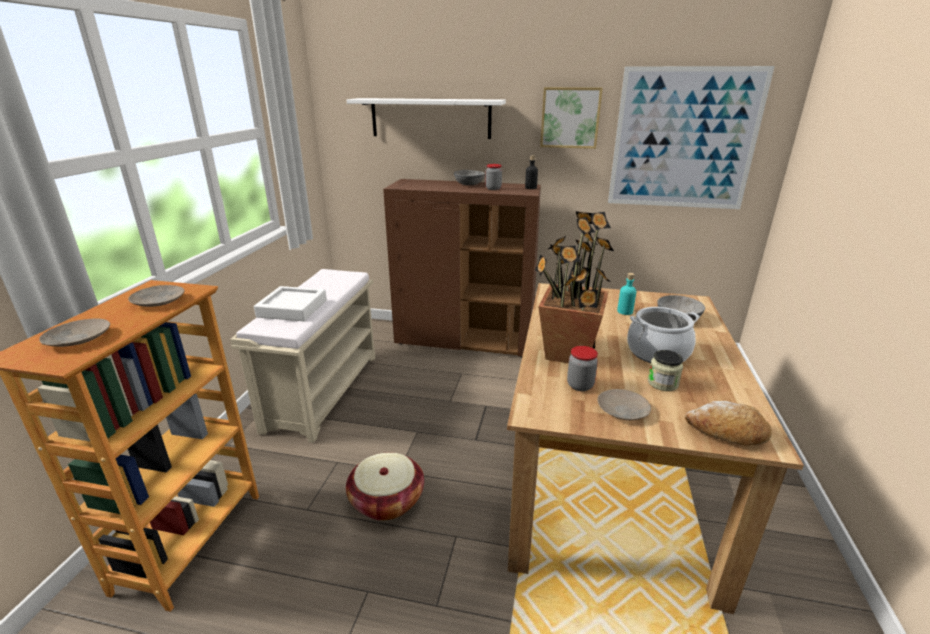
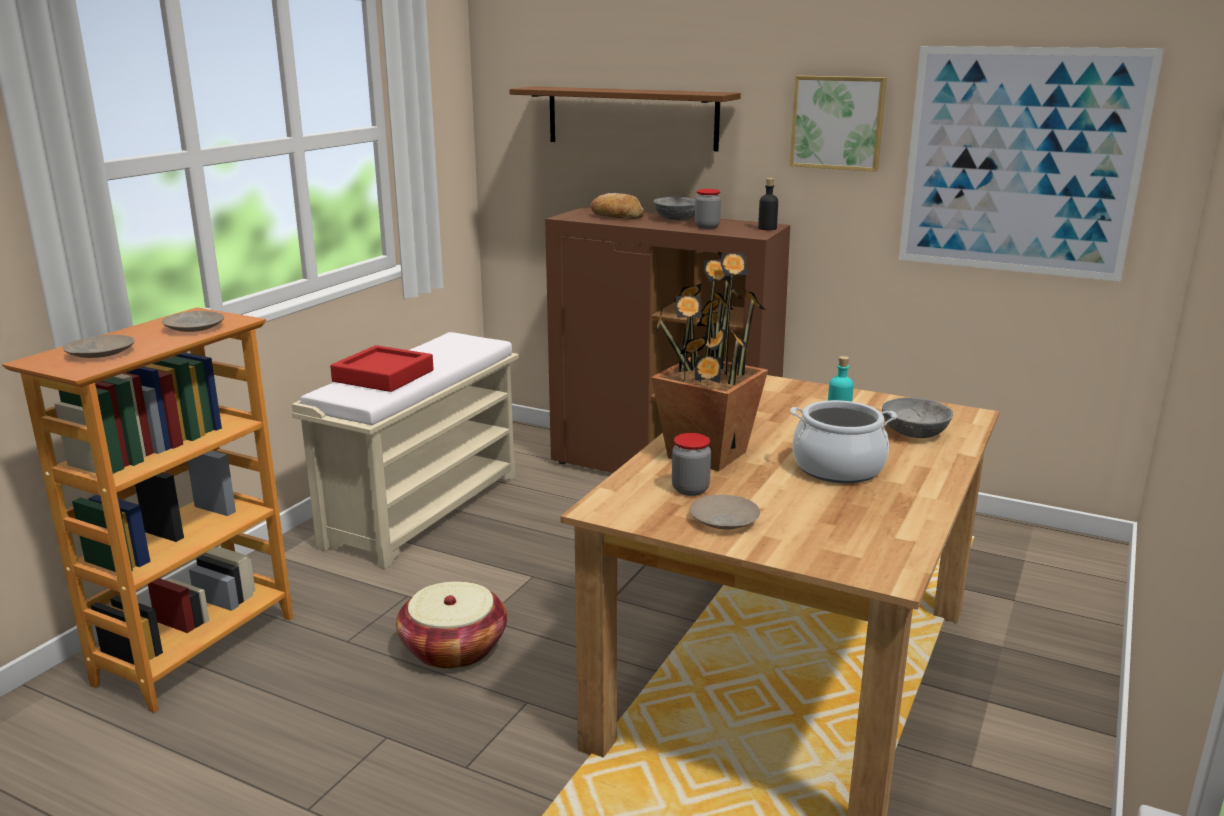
camera: 15 degrees right, 5 degrees down
(292, 308) = (383, 376): white tray -> red tray
(430, 118) = (631, 118): white shelf -> brown shelf
(662, 383) = (810, 500): jar -> none
(726, 432) = (845, 558): bread -> bread (616, 216)

